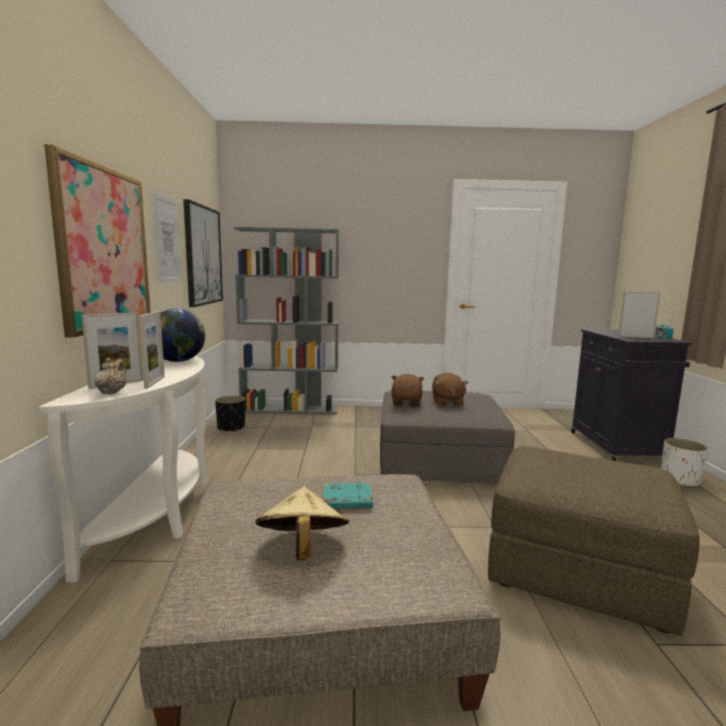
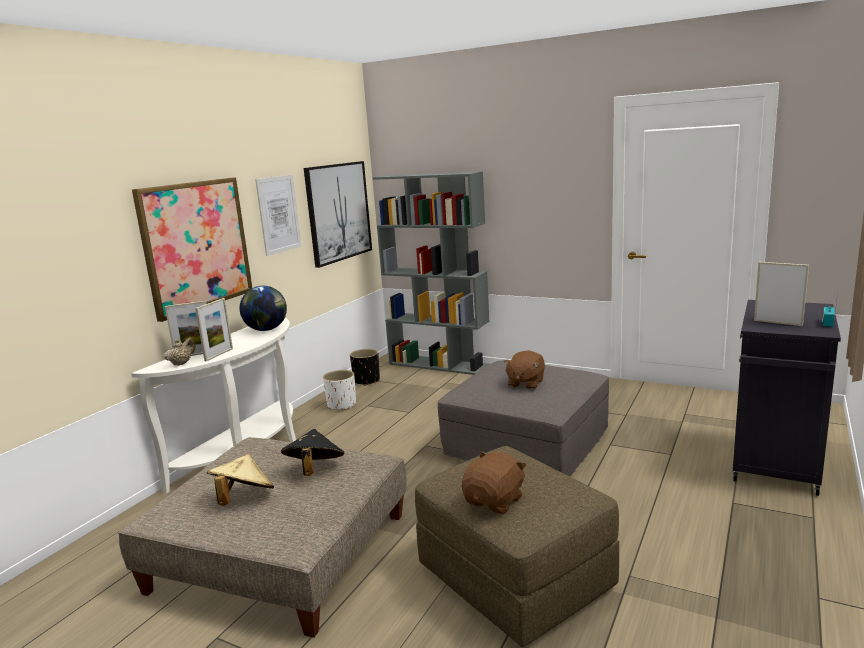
camera: 30 degrees right, 5 degrees up
(347, 501) = (314, 470): turquoise book -> black hat
(407, 403) = (483, 380): brown plush toy -> brown plush toy (495, 501)
(679, 480) = (796, 518): white planter -> white planter (341, 405)

